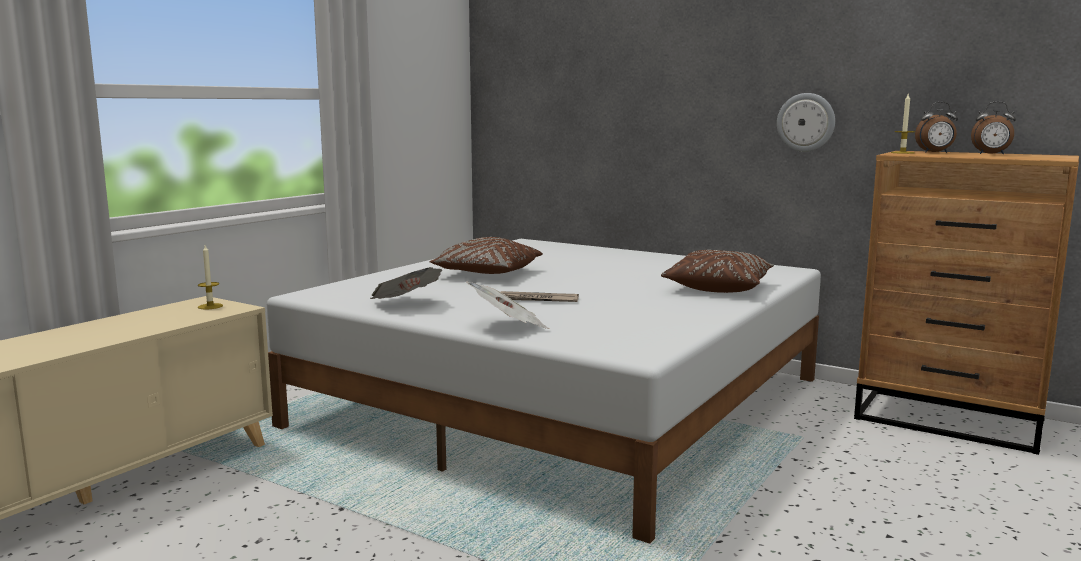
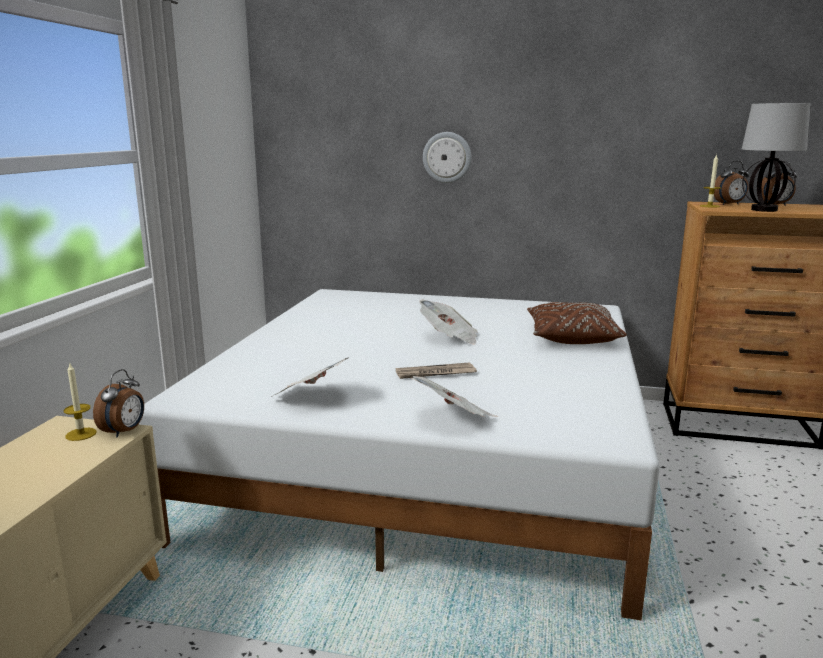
camera: 20 degrees left, 5 degrees up
(241, 308) = (124, 431): none -> alarm clock
(487, 274) = (345, 342): brown pillow -> none
(590, 278) = (449, 338): none -> newspaper
(806, 122) = (605, 176): wall clock -> wall clock (447, 157)
(957, 156) = (764, 210): none -> table lamp

